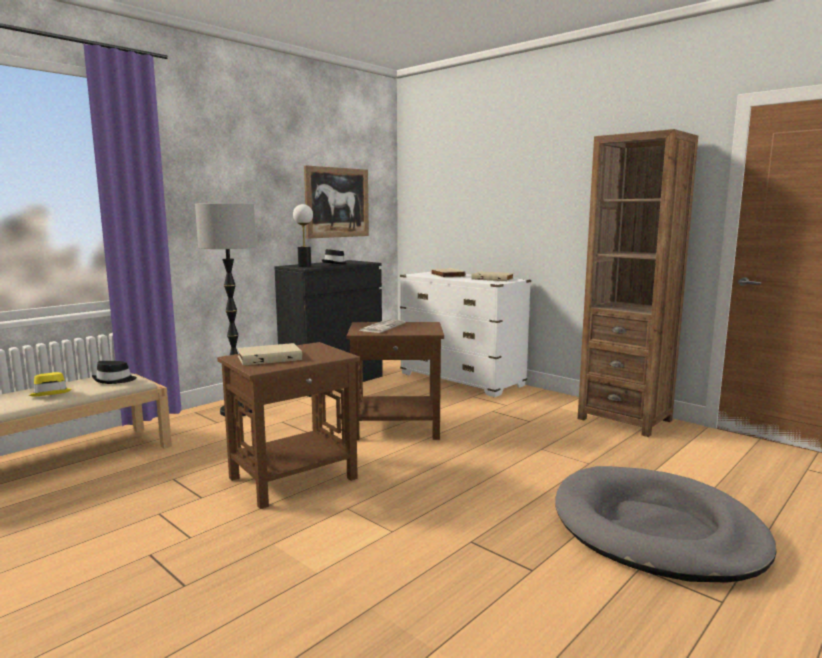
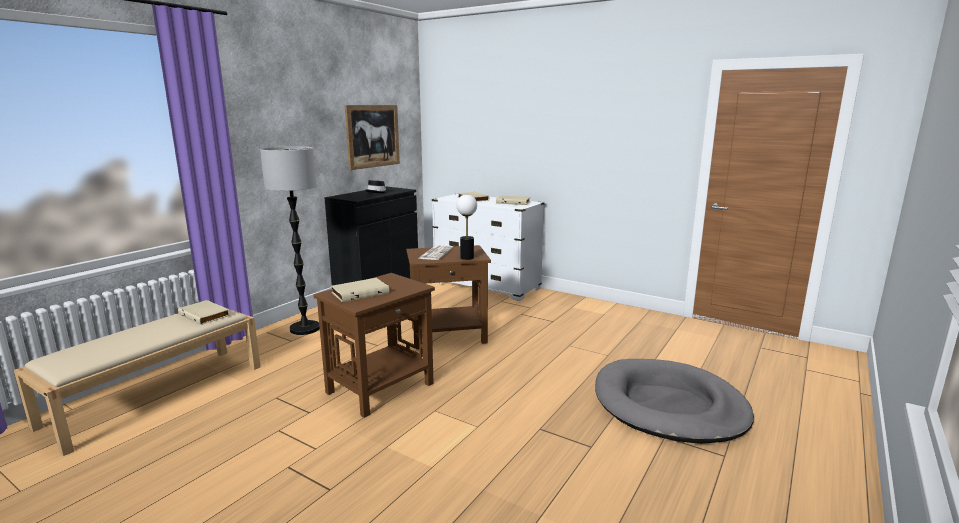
camera: 10 degrees left, 5 degrees up
(51, 393) = (153, 332): yellow hat -> none
(114, 380) = (205, 315): black hat -> beige book
(304, 266) = (352, 197): table lamp -> table lamp (467, 257)
(624, 419) = (624, 315): brown bookcase -> none

